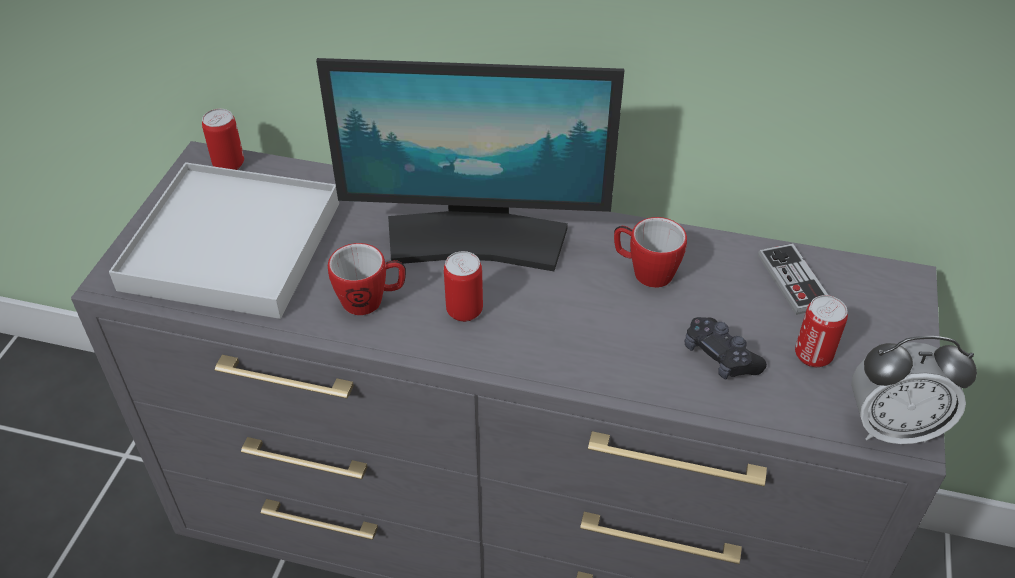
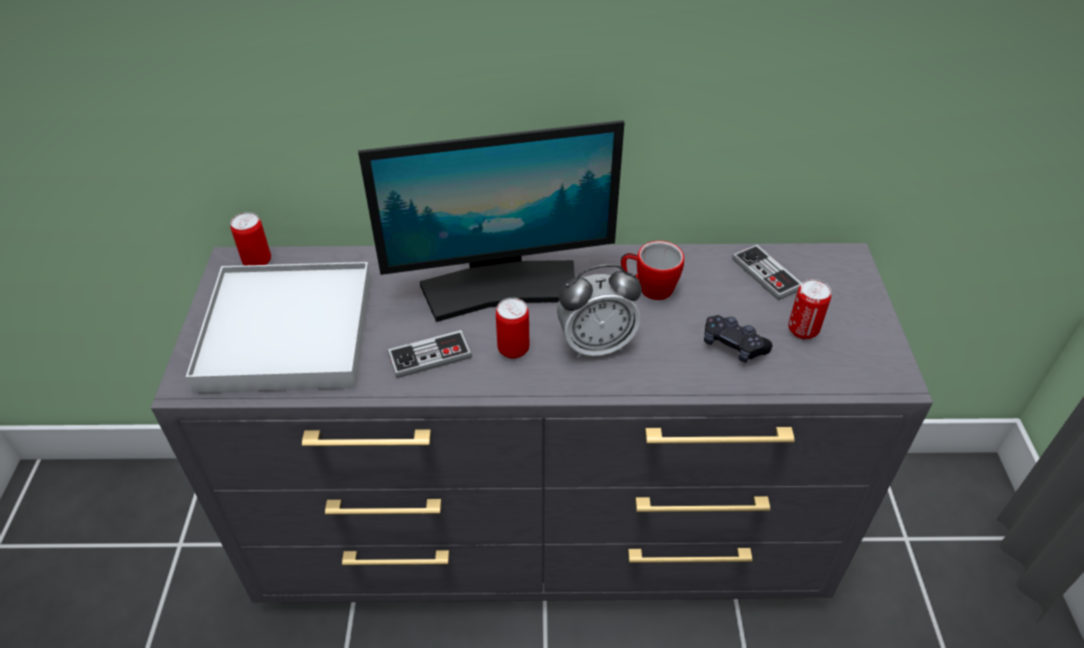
camera: 15 degrees left, 0 degrees up
(371, 300) = (430, 356): mug -> game controller
(891, 427) = (881, 374): alarm clock -> alarm clock (596, 345)

